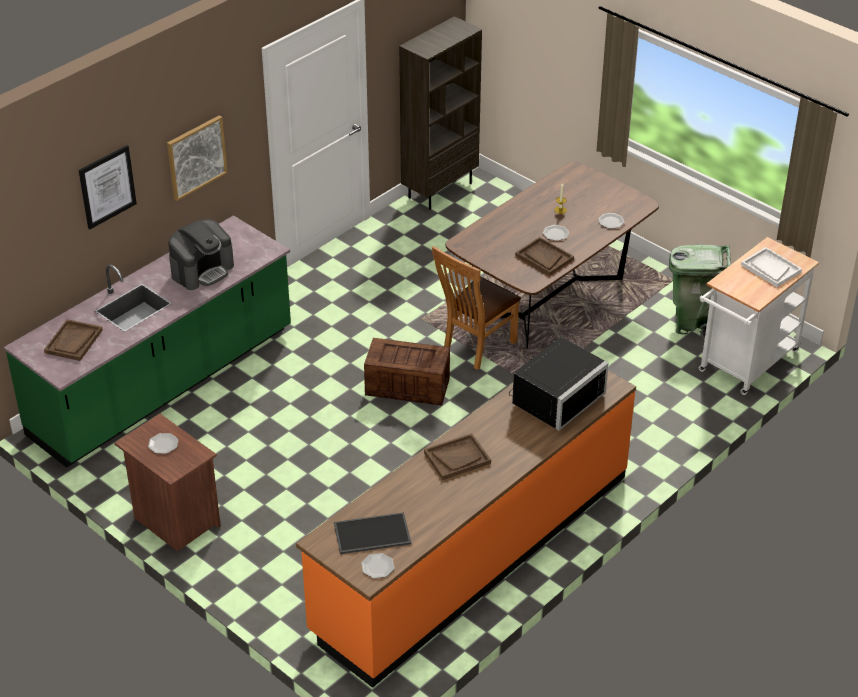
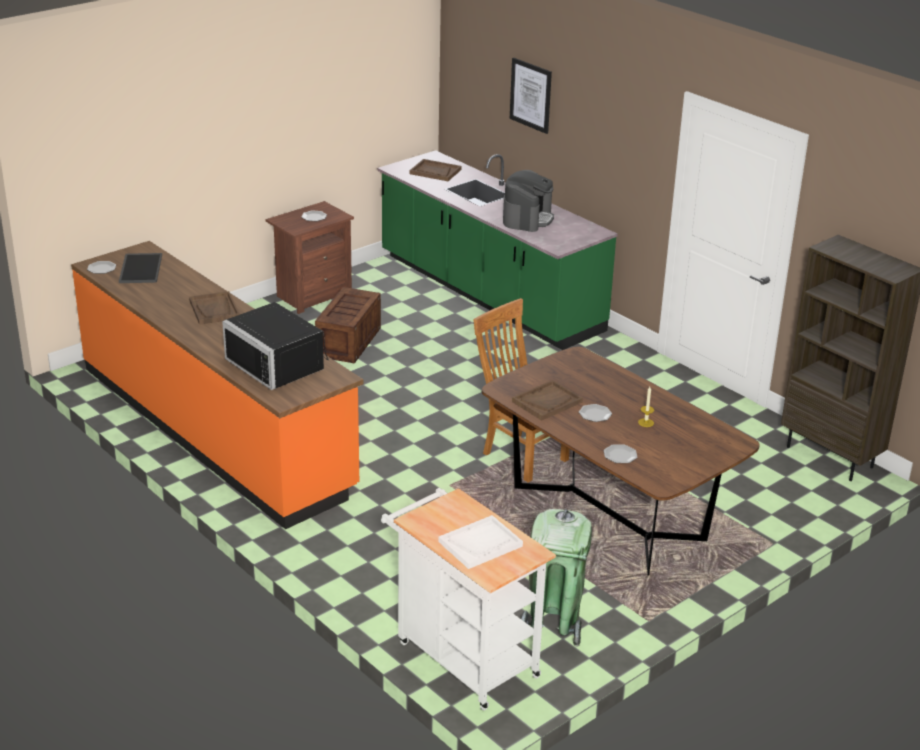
camera: 95 degrees right, 10 degrees down
(196, 157) = (604, 143): picture -> none
(202, 270) = (527, 218): coffee machine -> coffee machine turned 120 degrees counterclockwise
(406, 386) = (462, 409): crate -> crate (349, 341)

